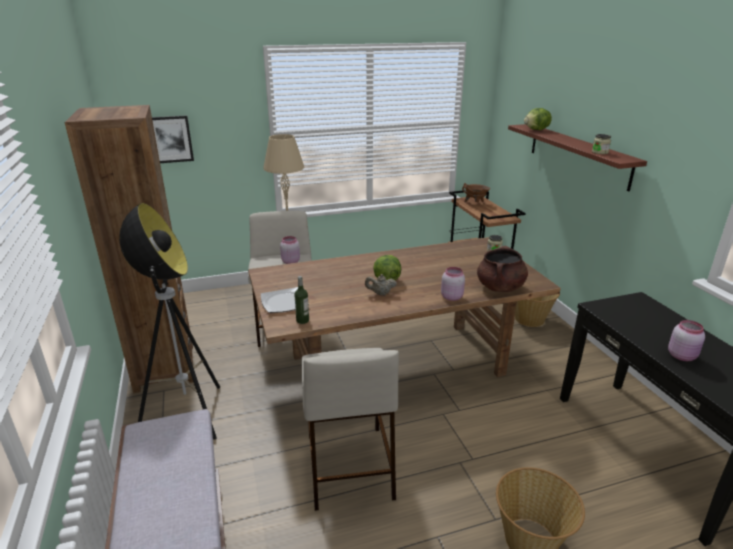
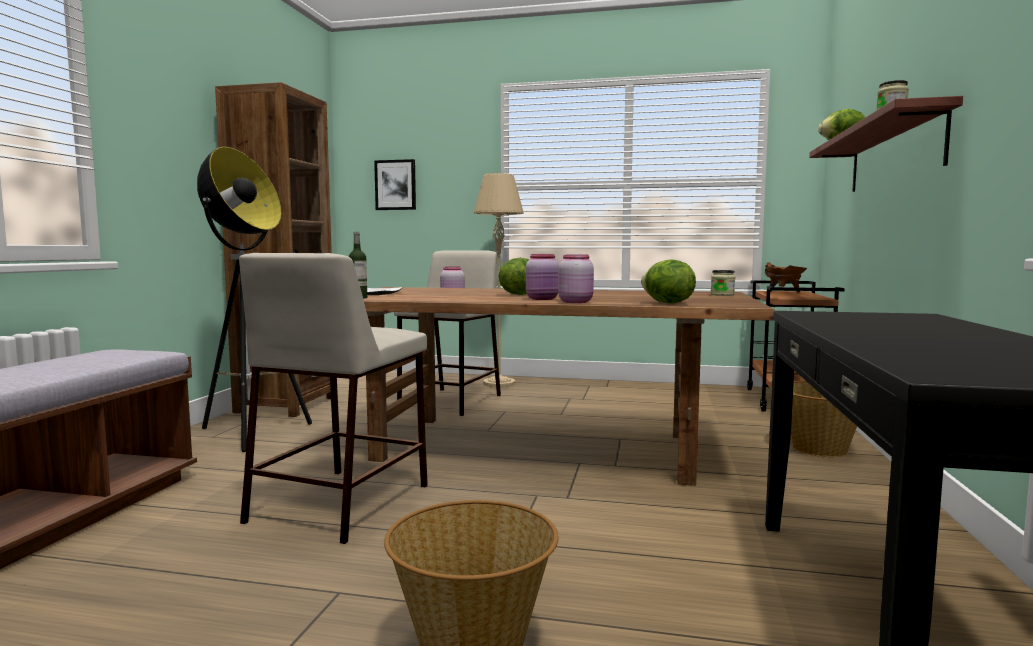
camera: 30 degrees right, 20 degrees down
(380, 293) = (487, 297): beige teapot -> none
(500, 287) = (667, 303): brown cooking pot -> lettuce
(682, 356) = (894, 337): pink jar -> pink jar (543, 299)

